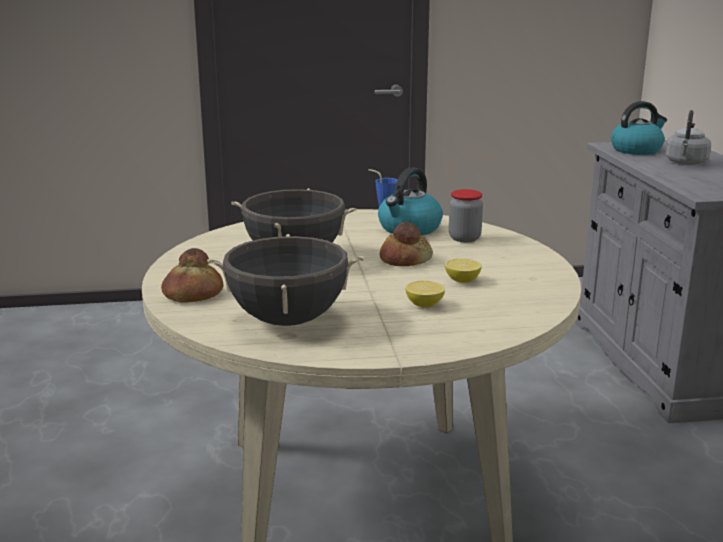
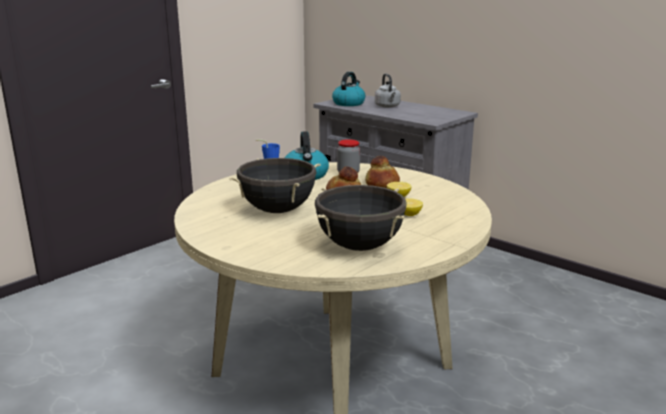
camera: 40 degrees left, 0 degrees up
(193, 294) = (266, 251): bread -> bread (382, 183)

